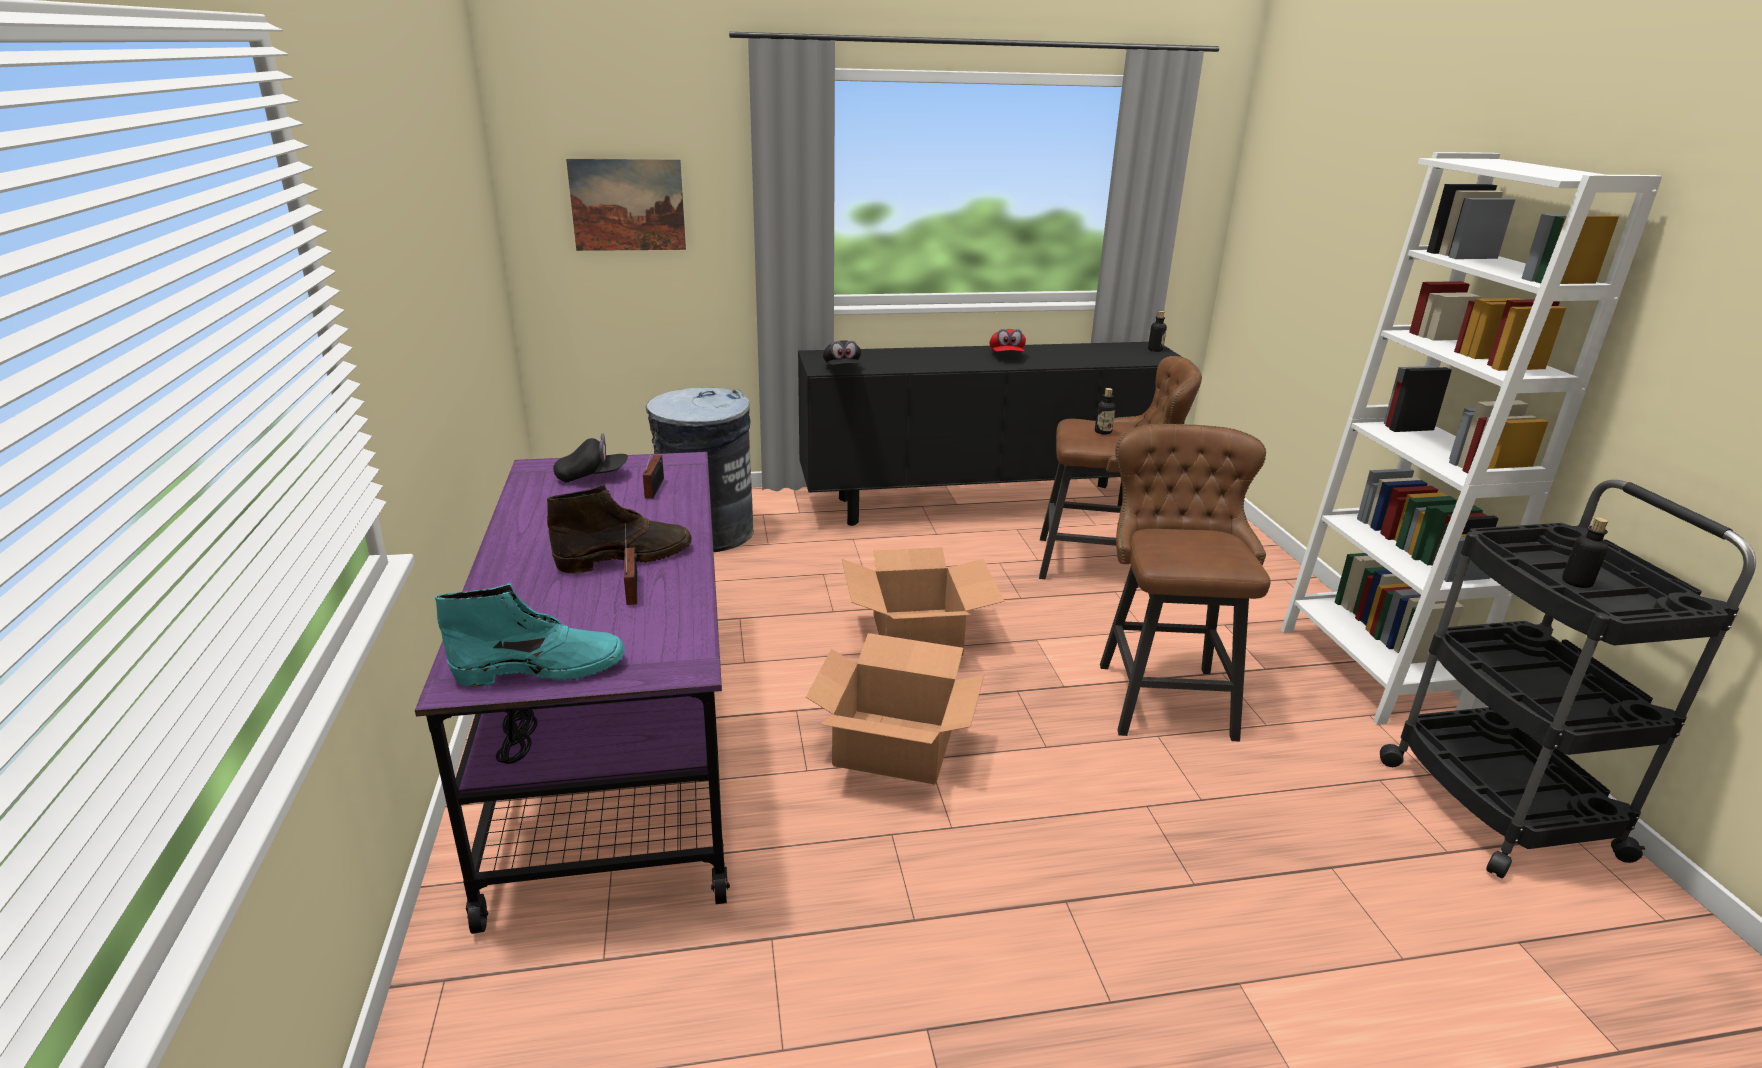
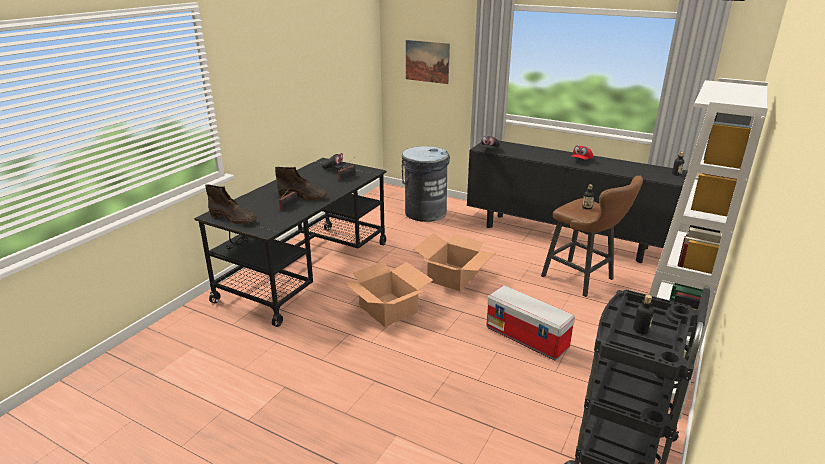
camera: 40 degrees right, 0 degrees up
(542, 669) = (233, 218): turquoise boot -> brown boot
(618, 743) = (306, 271): purple desk -> black desk
(1162, 689) = (527, 338): brown stool -> storage box

